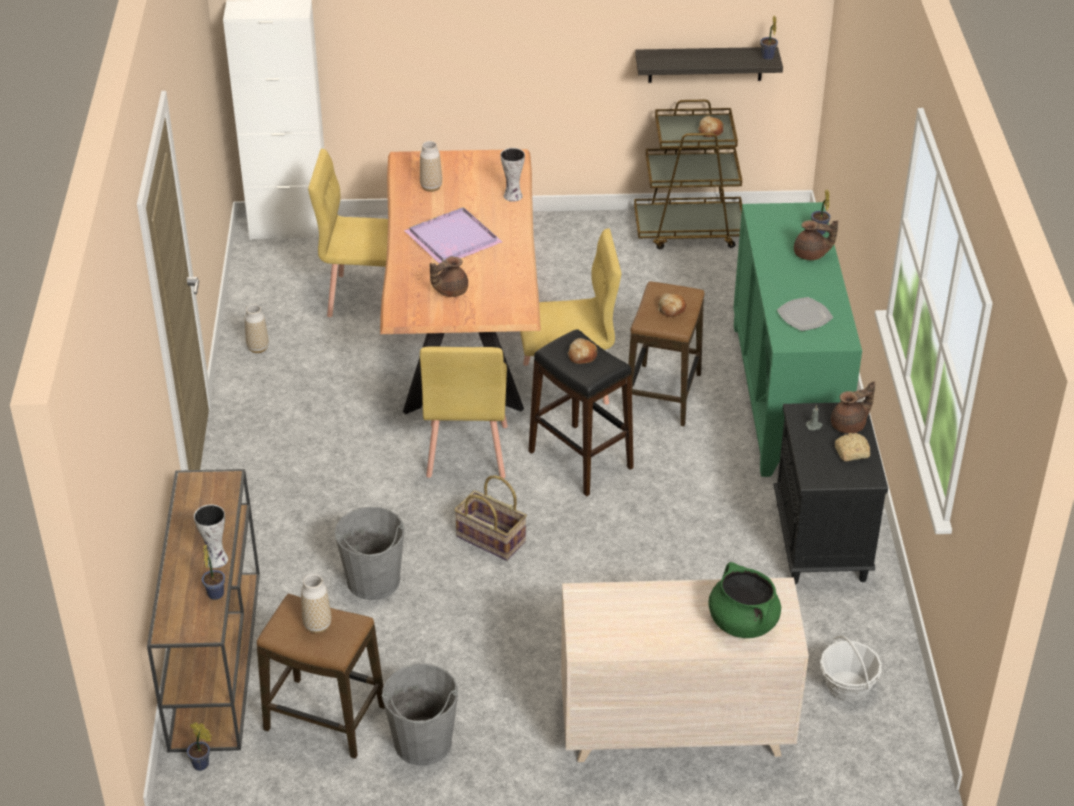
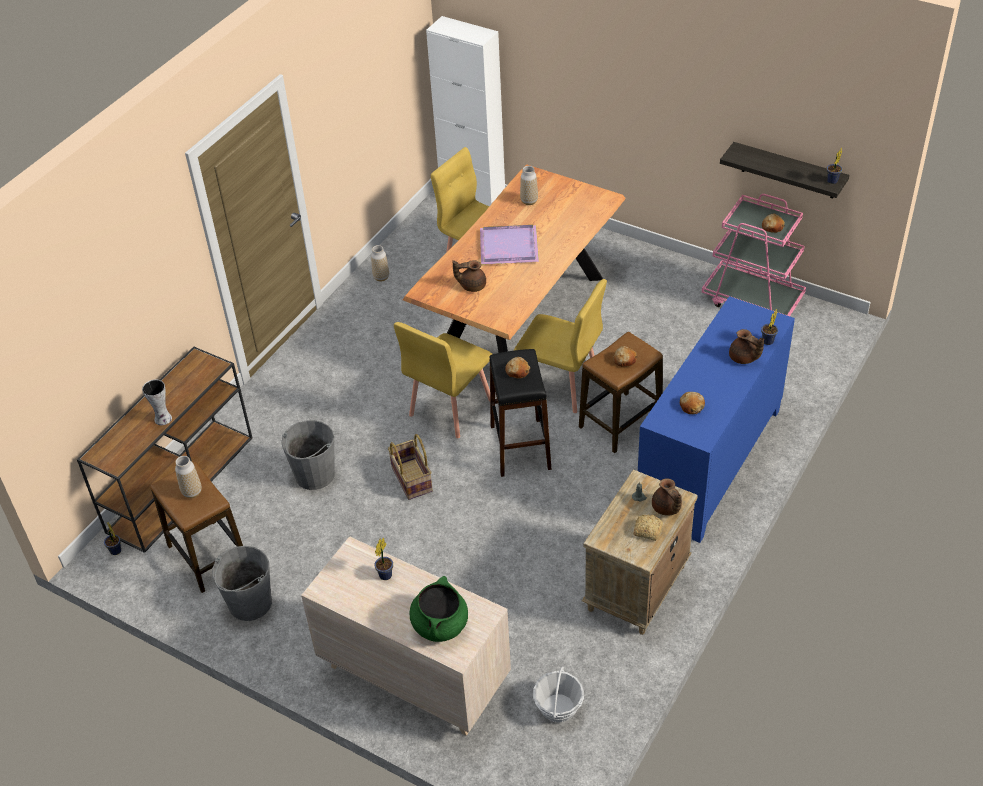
camera: 35 degrees right, 5 degrees up
(216, 592) = (143, 441): potted plant -> potted plant (386, 574)
(512, 196) = (579, 228): vase -> none
(689, 230) = (752, 300): brown cart -> pink cart
(787, 397) = (711, 463): green cabinet -> blue cabinet
(804, 315) = (691, 406): plate -> bread
(821, 543) = (636, 589): black nightstand -> beige nightstand
(849, 425) = (666, 508): brown teapot -> brown teapot turned 60 degrees clockwise

